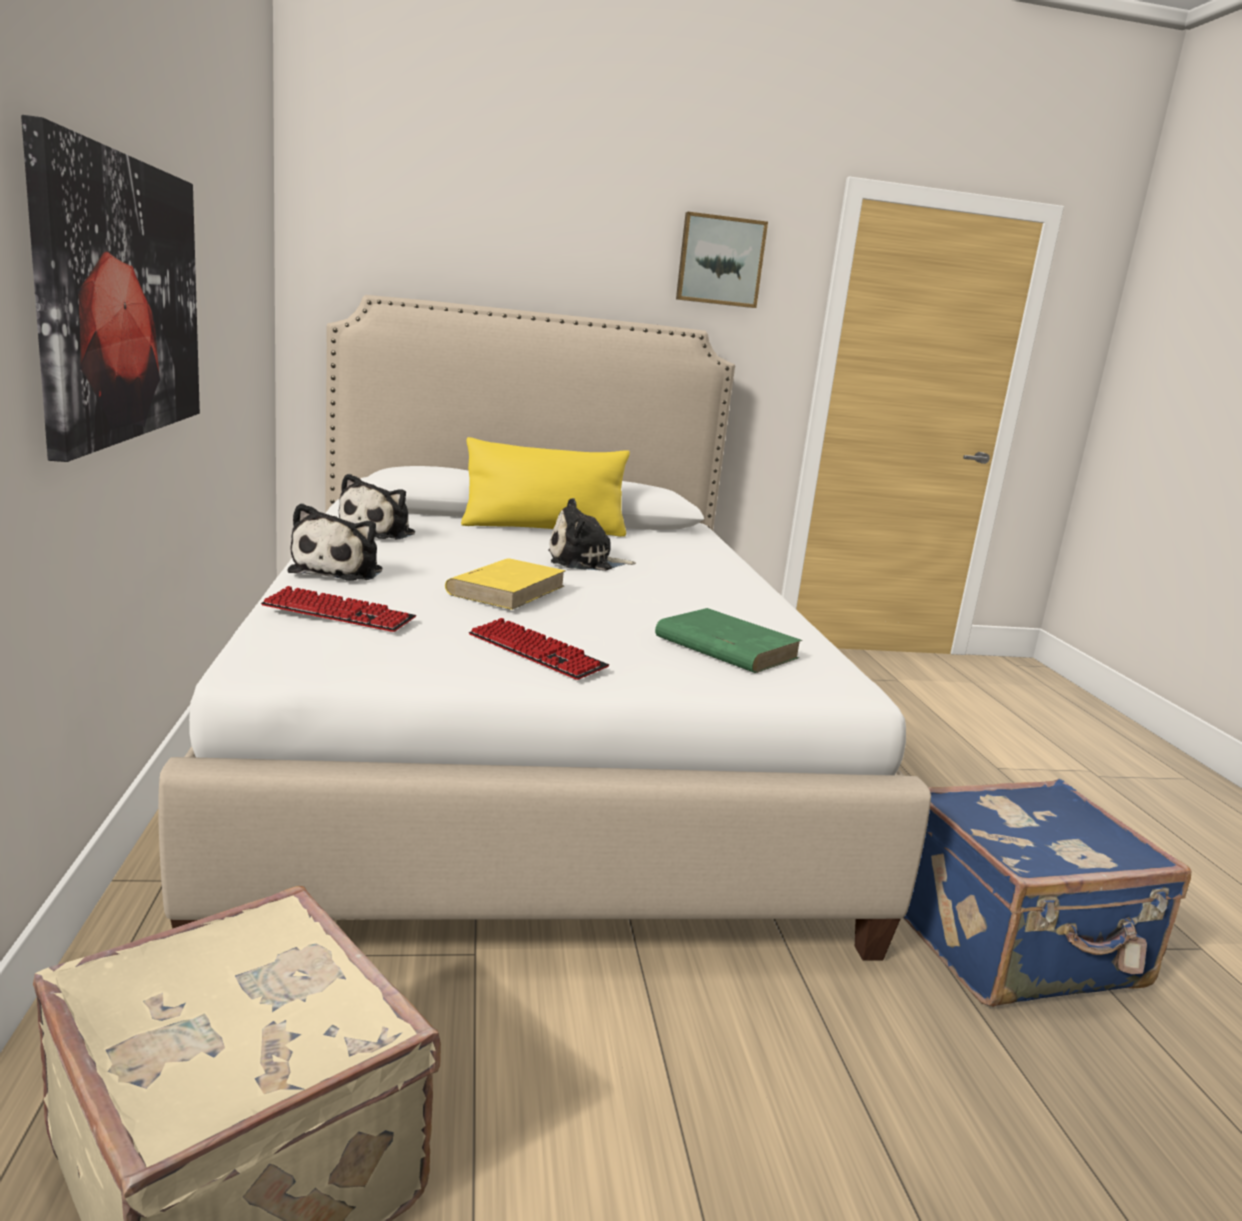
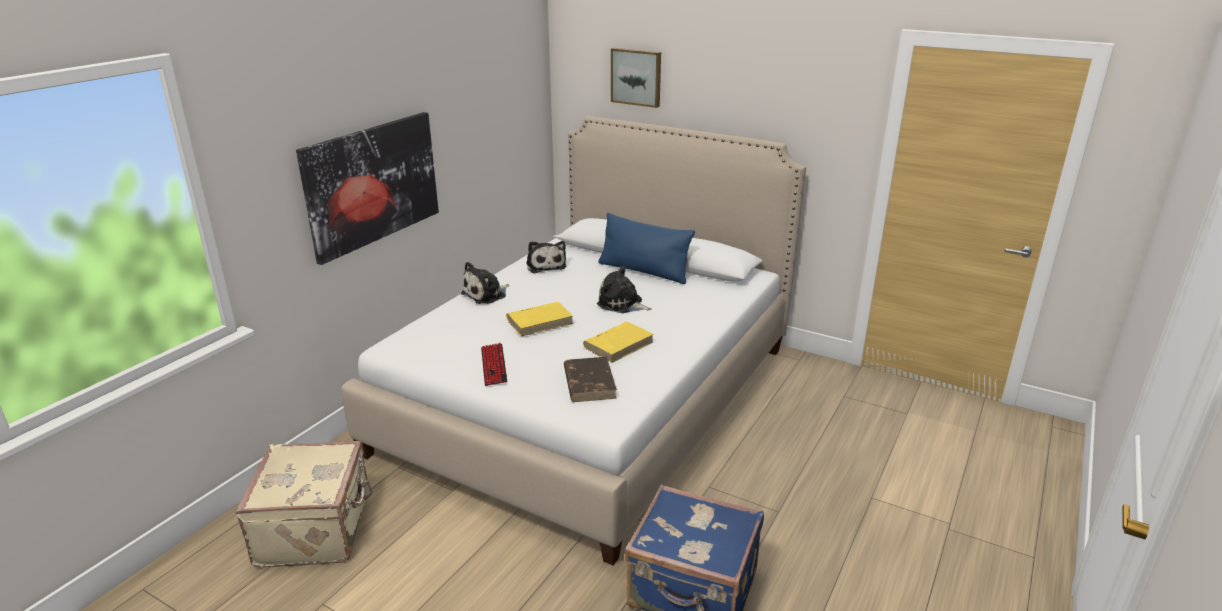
camera: 40 degrees right, 10 degrees up
(338, 613) = (443, 325): keyboard -> none
(379, 532) = (545, 265): plush toy -> plush toy turned 75 degrees counterclockwise
(543, 529) = (643, 271): yellow pillow -> blue pillow
(672, 602) = (619, 344): none -> yellow book
(720, 261) = (802, 93): picture -> picture (636, 77)
(725, 647) = (589, 382): green book -> brown book

